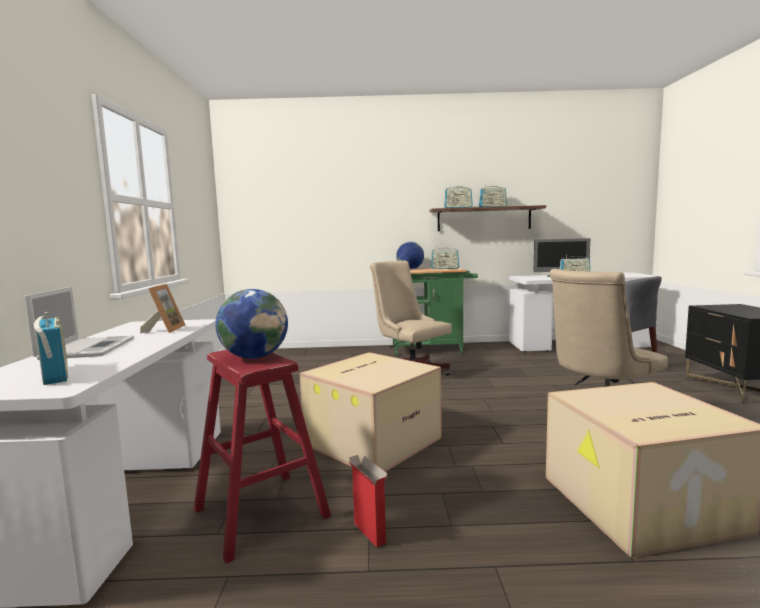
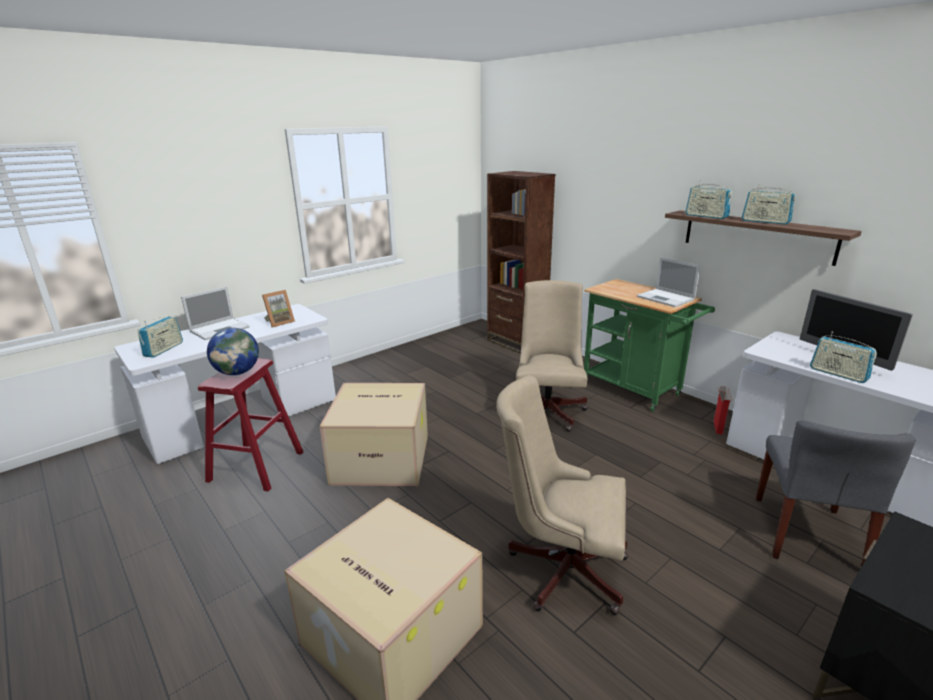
camera: 50 degrees right, 15 degrees up
(297, 353) = (516, 342): none -> brown bookcase
(369, 532) = (260, 513): cardboard box -> cardboard box (717, 427)
(410, 269) = (631, 287): globe -> none
(445, 268) = (666, 298): radio -> laptop

